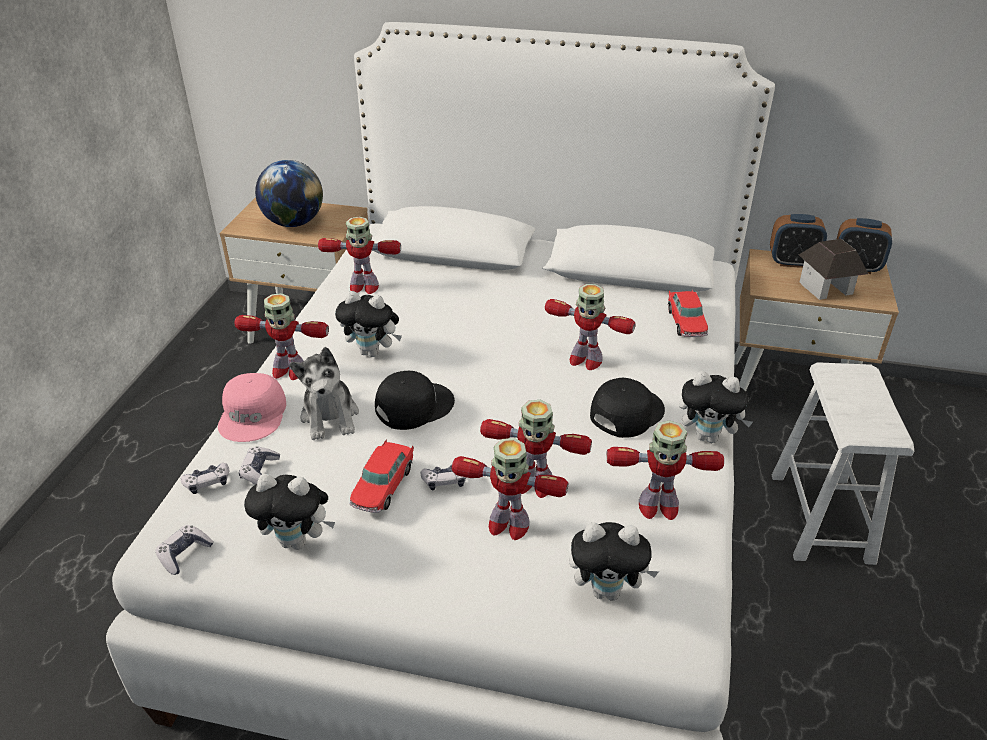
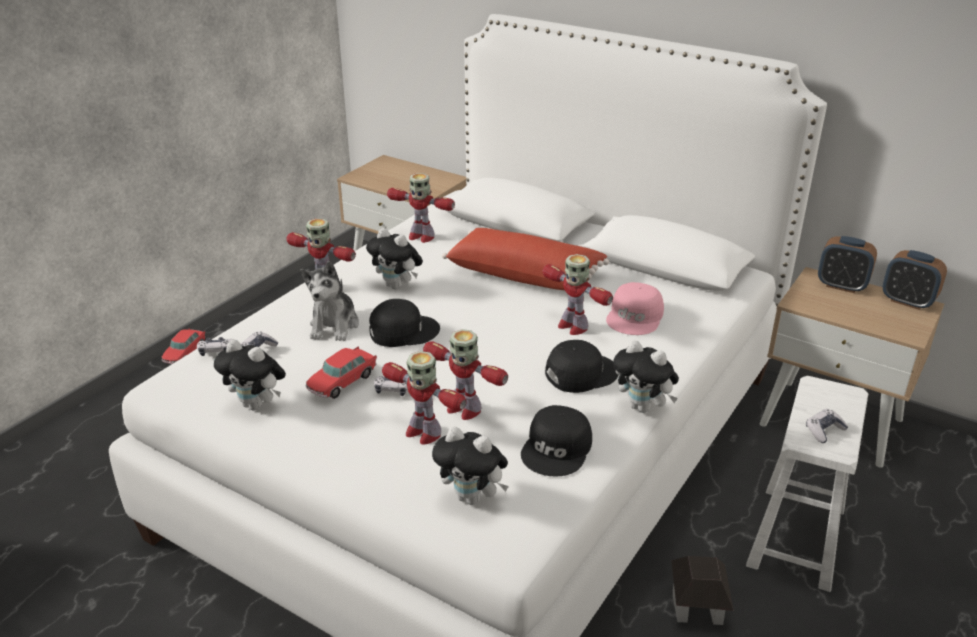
camera: 20 degrees right, 5 degrees down
(184, 554) = (173, 394): game controller -> game controller (824, 431)
(254, 415) = (278, 312): pink cap -> pink cap (635, 317)
(293, 223) = (400, 180): globe -> none
(501, 310) = (525, 274): none -> red pillow
(657, 507) = (558, 449): toy robot -> black cap
(686, 323) = (688, 314): toy car -> toy car (185, 353)
(826, 288) = (860, 313): toy house -> toy house (697, 607)

